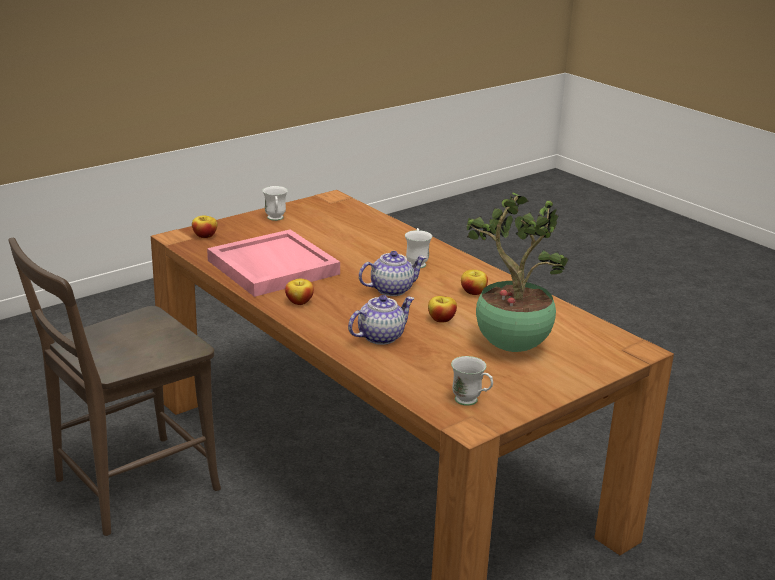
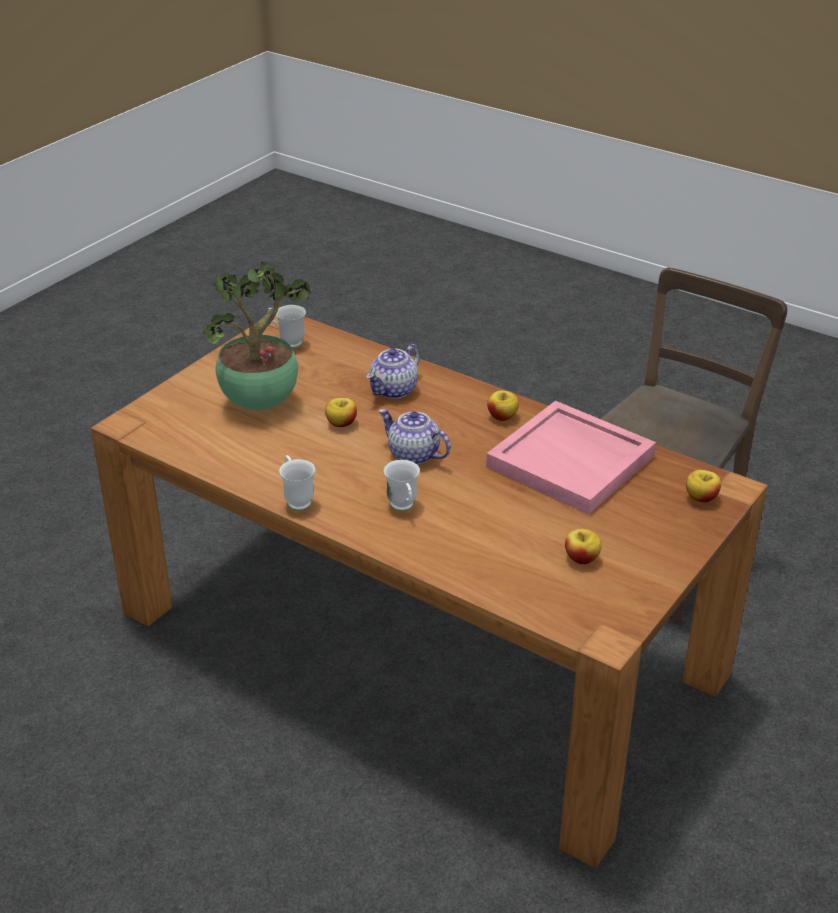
camera: 165 degrees right, 10 degrees up
(275, 219) = (646, 558): white mug -> white mug (297, 500)
(392, 289) = (413, 455): teapot -> teapot turned 75 degrees clockwise
(473, 292) = (317, 470): apple -> apple (581, 558)

